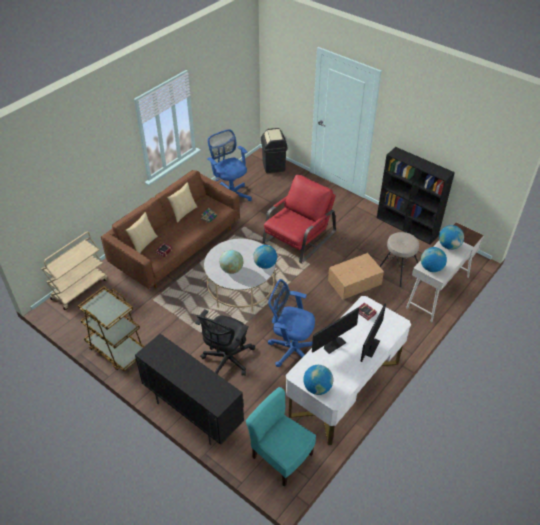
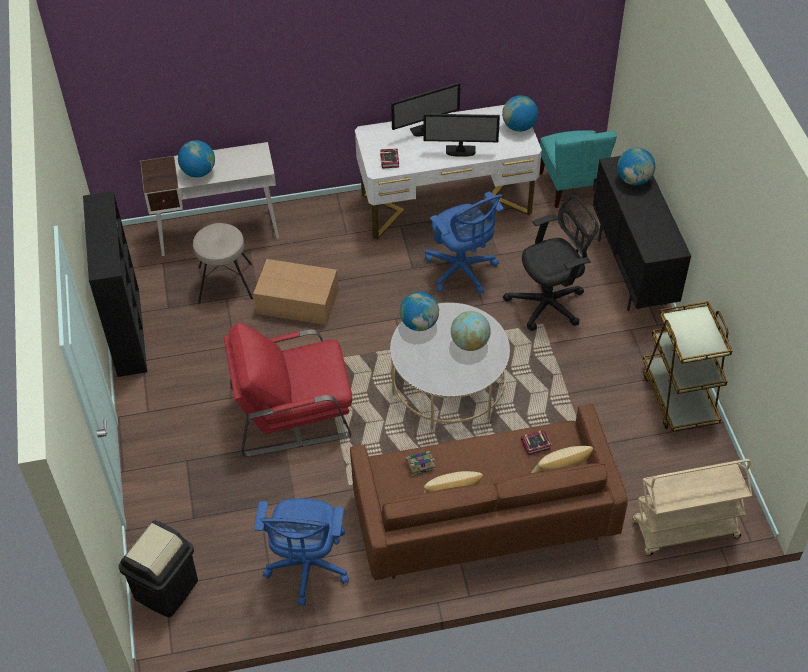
camera: 140 degrees left, 5 degrees up
(431, 268) = (256, 162): globe -> globe (634, 180)

